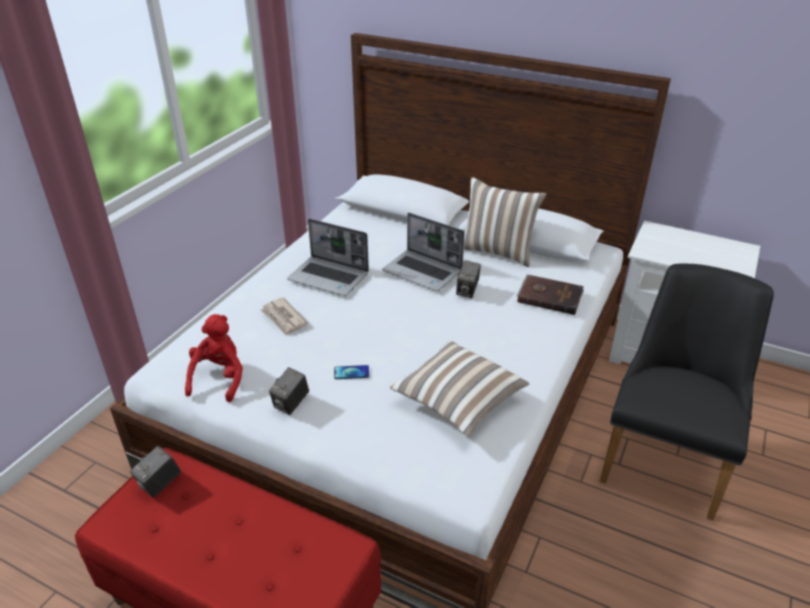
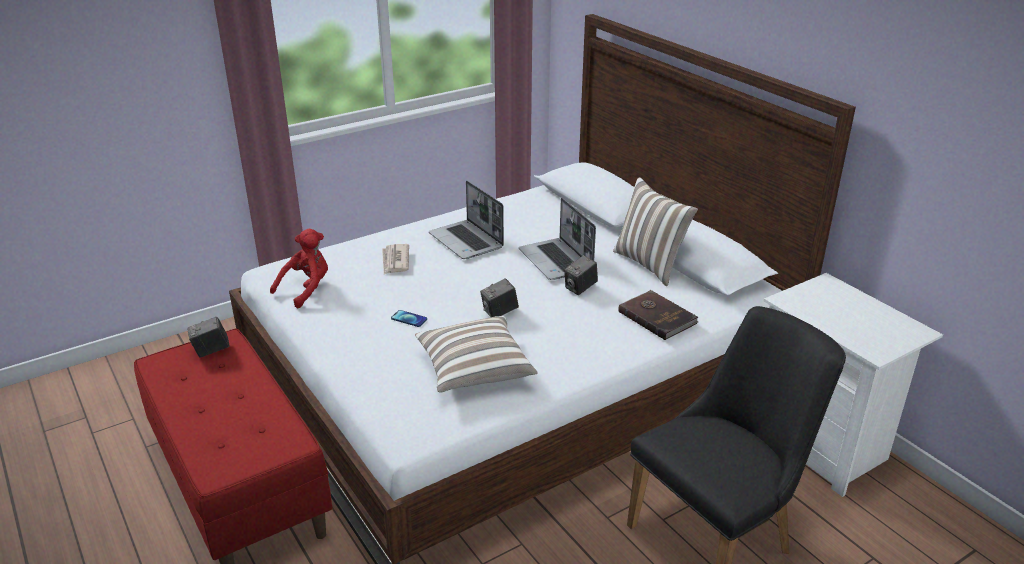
camera: 30 degrees right, 5 degrees down
(291, 404) = (339, 325): camera -> camera (499, 312)

